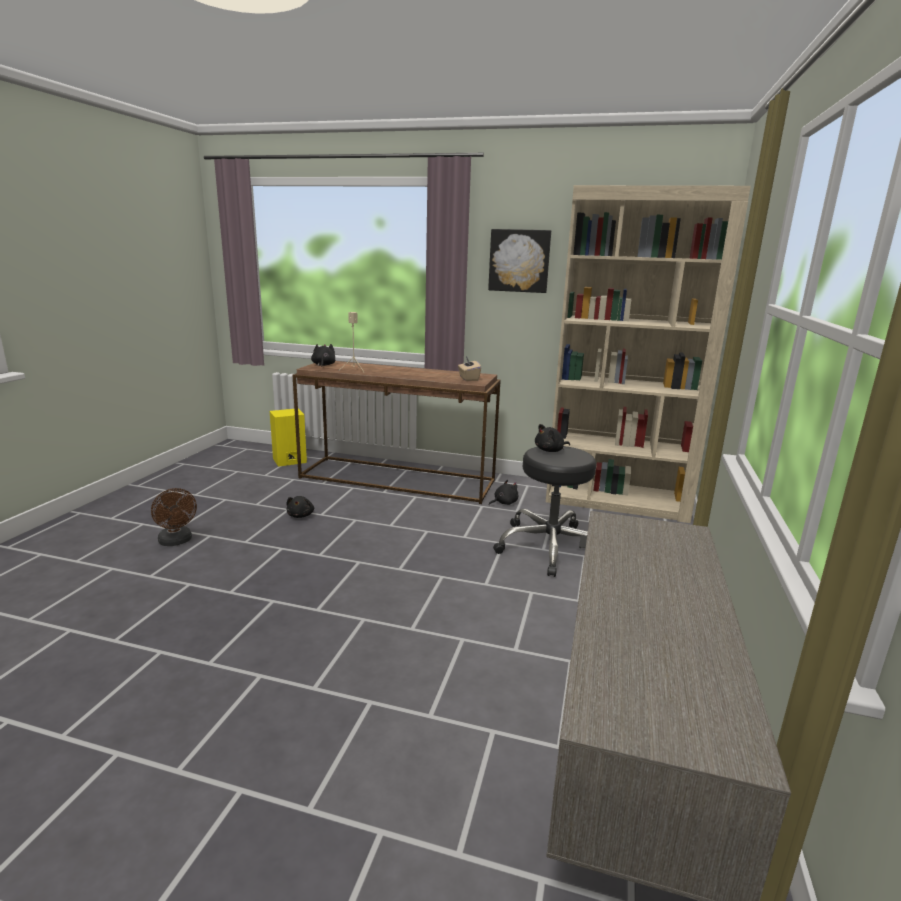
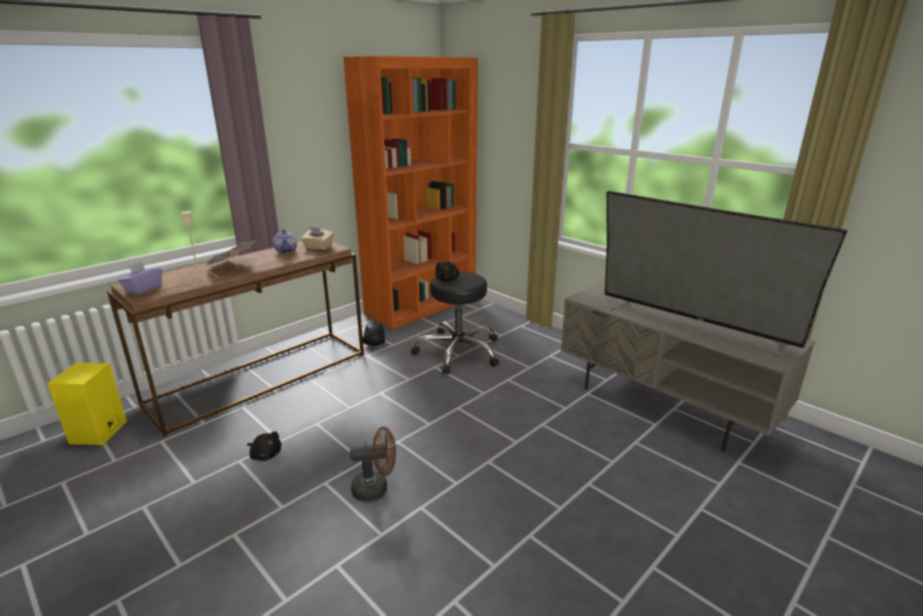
camera: 60 degrees left, 5 degrees up
(177, 541) = (218, 567): brown fan -> brown fan (376, 488)
(323, 365) = (143, 289): black plush toy -> purple tissue box
(391, 370) = (233, 266): none -> newspaper
(445, 374) = (286, 251): none -> teapot
(519, 261) = (302, 124): picture -> none
(616, 501) = (422, 306): beige bookcase -> orange bookcase
(646, 616) = (693, 324): none -> television

